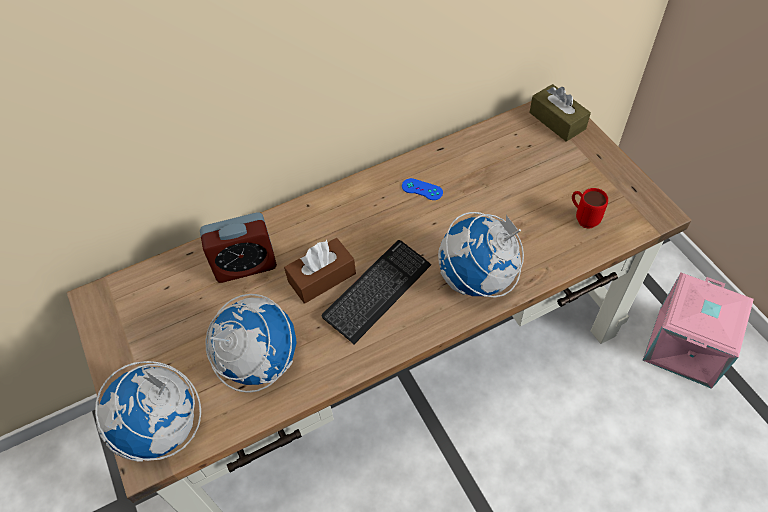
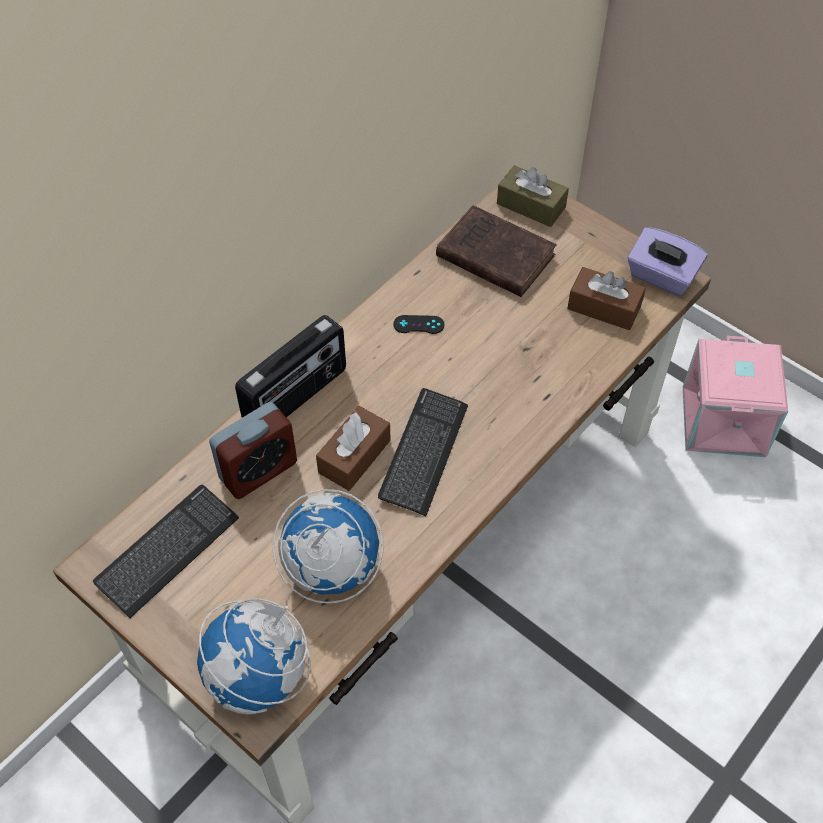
camera: 25 degrees left, 0 degrees up
(150, 305) = (167, 551): none -> keyboard
(301, 218) = (296, 397): none -> radio
(422, 189) = (418, 325): blue game controller -> black game controller
(477, 279) = (524, 405): globe -> none
(507, 151) = (492, 255): none -> brown book
(582, 218) = (604, 307): red mug -> brown tissue box
(645, 207) = (661, 277): none -> purple tissue box

